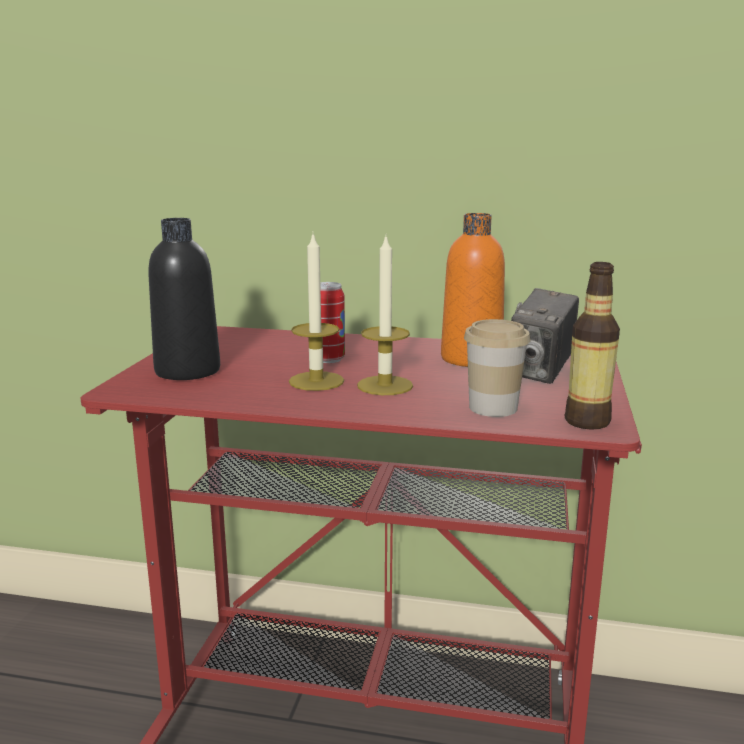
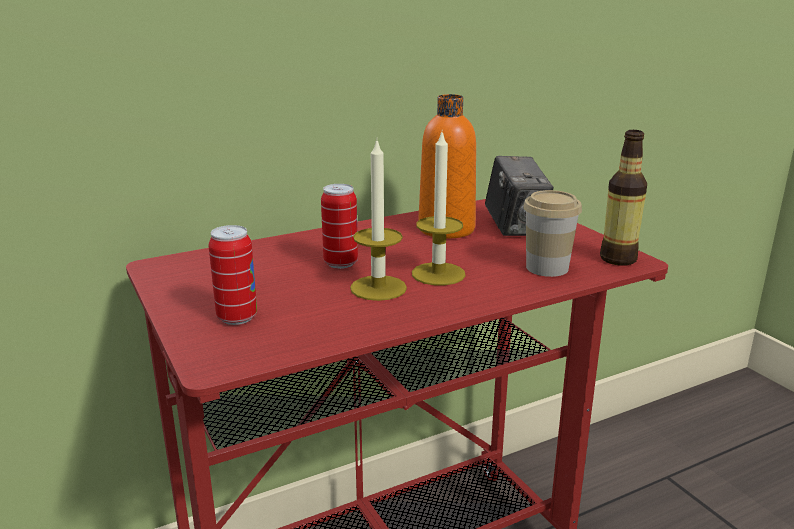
camera: 40 degrees left, 5 degrees up
(187, 371) = (237, 317): black bottle -> can

